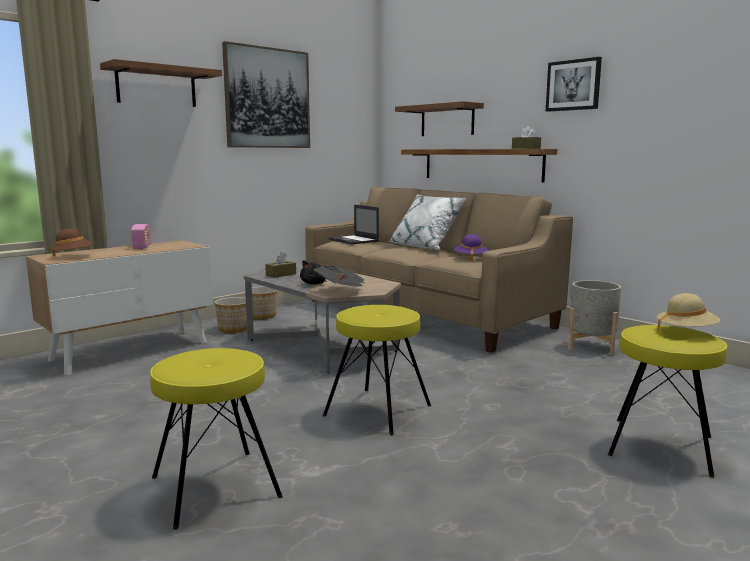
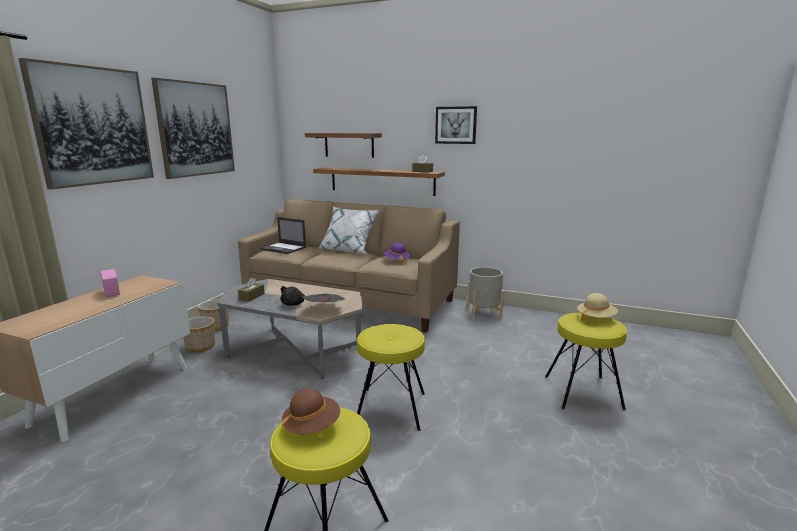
camera: 25 degrees left, 5 degrees up
(73, 256) = (50, 320): brown hat -> brown hat (312, 426)
(156, 86) = (93, 126): shelf -> picture

